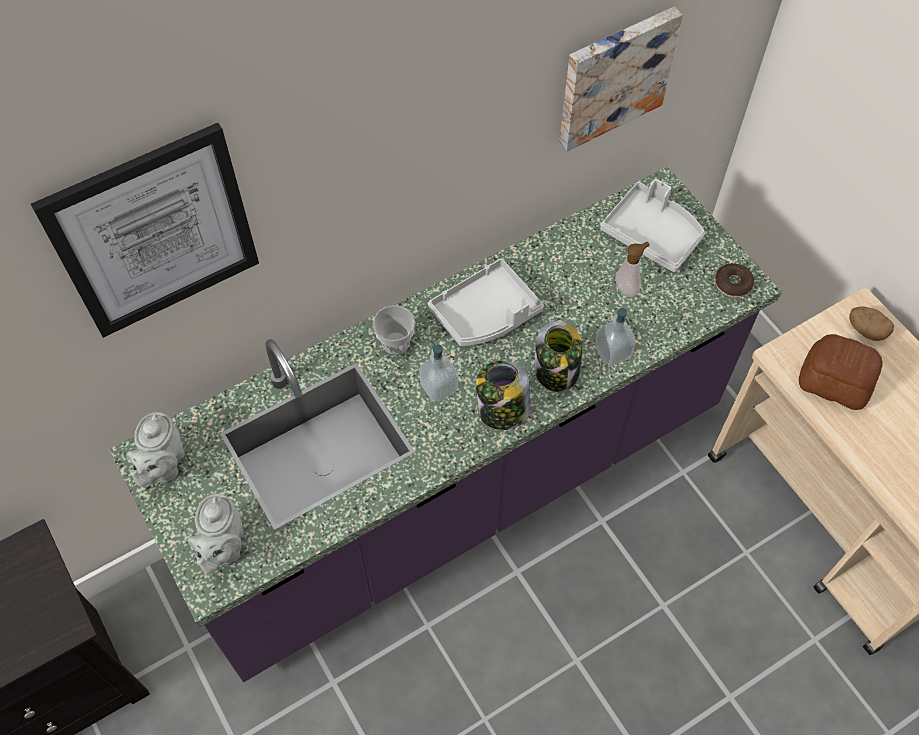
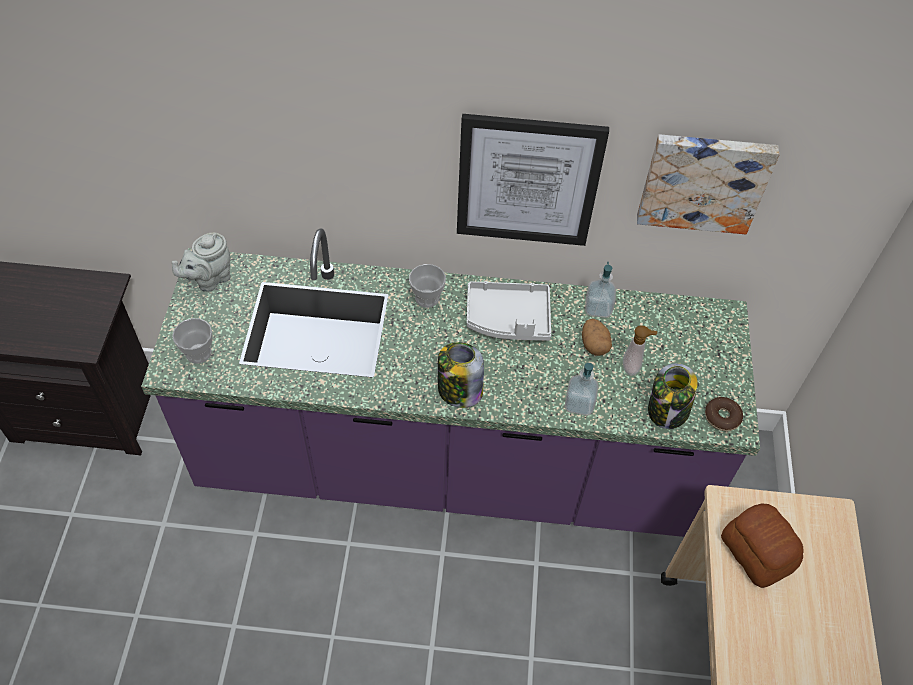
camera: 35 degrees right, 5 degrees down
(155, 233) = (258, 89): picture -> picture (527, 181)
(223, 547) = (198, 353): grey teapot -> cup
(439, 387) = (429, 345): soap dispenser -> soap dispenser (598, 308)
(556, 371) = (523, 390): jar -> jar (667, 411)
(652, 234) = (688, 342): grey tray -> none
(866, 330) = (822, 532): potato -> potato (594, 344)

